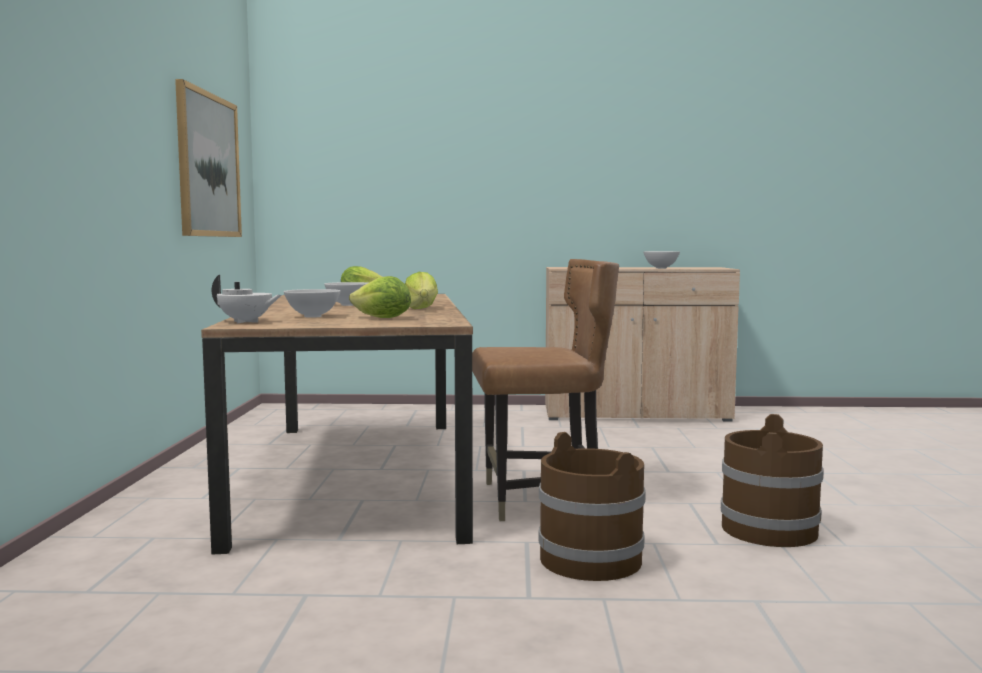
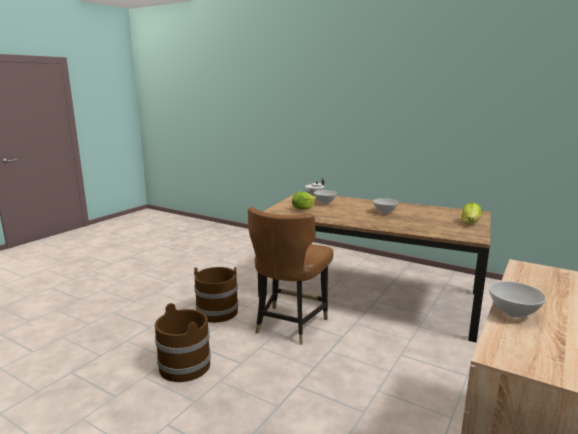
camera: 120 degrees right, 10 degrees up
(208, 165) = (508, 125): picture -> none
(421, 308) = (345, 219): lettuce -> none

